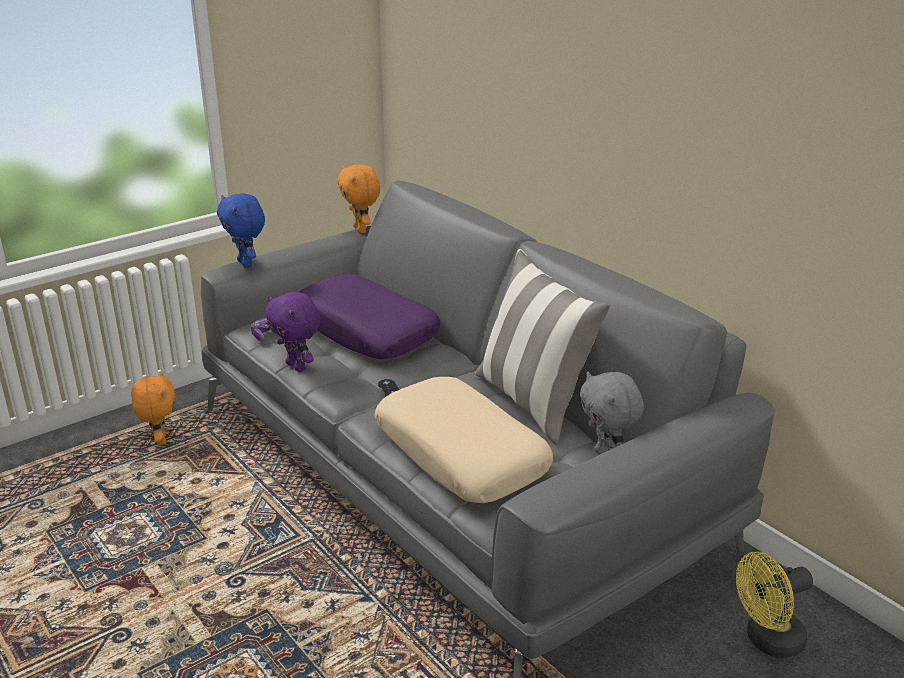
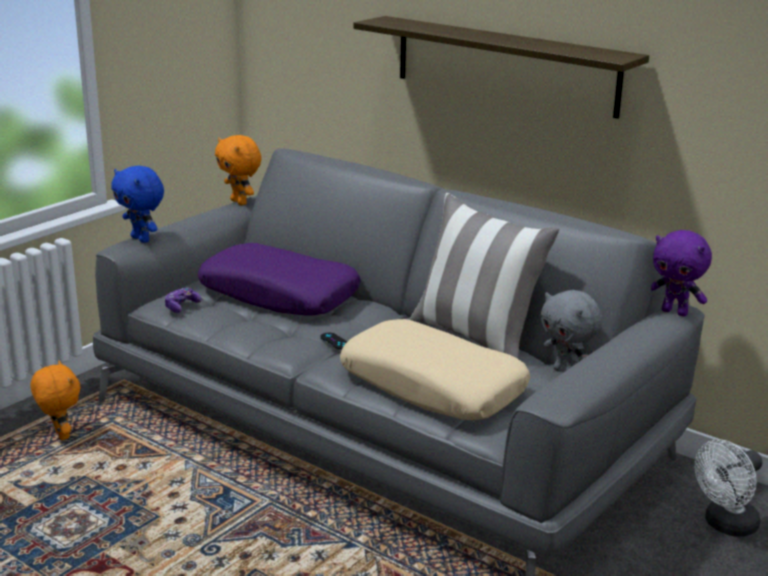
camera: 15 degrees left, 5 degrees down
(297, 366) = (228, 332): purple plush toy -> purple plush toy (675, 312)
(602, 115) = (505, 65): none -> shelf
(767, 641) = (725, 525): yellow fan -> white fan

